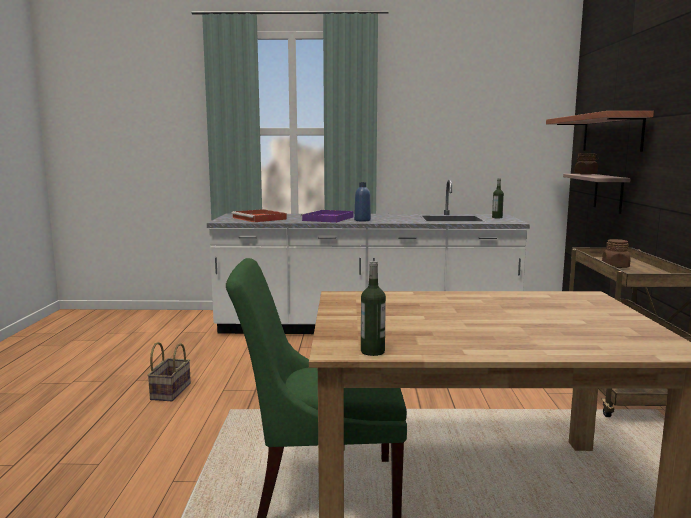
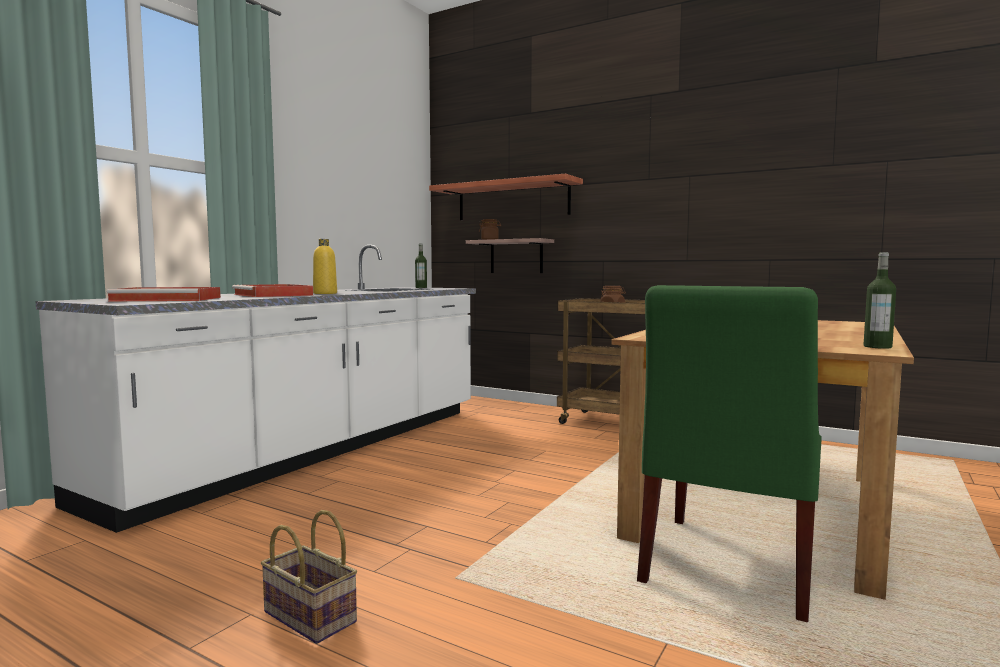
camera: 60 degrees left, 5 degrees down
(328, 219) = (274, 295): purple tray -> red tray
(362, 220) = (325, 293): blue bottle -> yellow bottle

